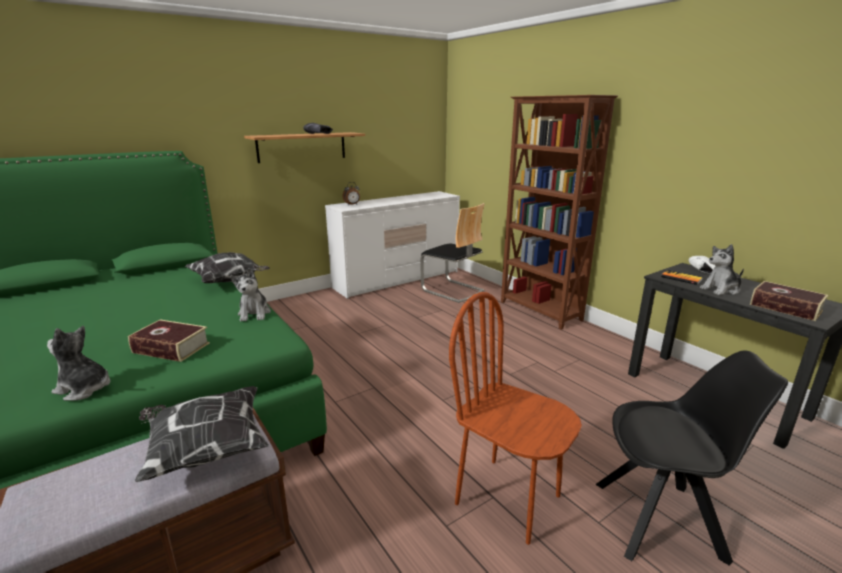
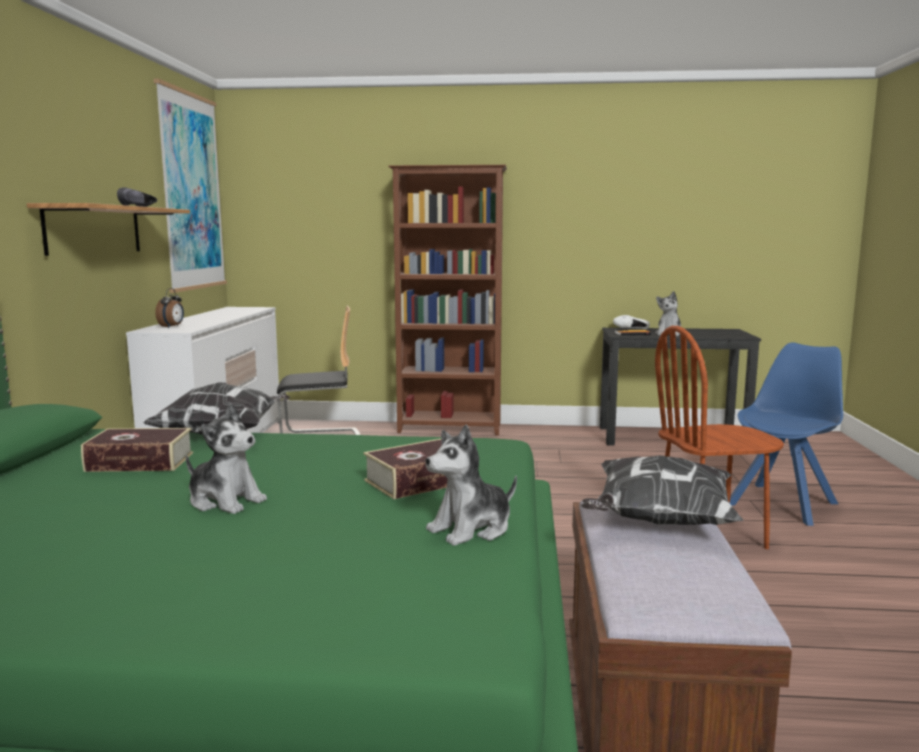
camera: 50 degrees left, 10 degrees down
(254, 313) = (387, 440): plush toy -> plush toy (225, 501)
(408, 116) = (191, 192): none -> picture
(662, 520) = (783, 503): black chair -> blue chair
(785, 307) = (719, 334): book -> book (140, 462)

